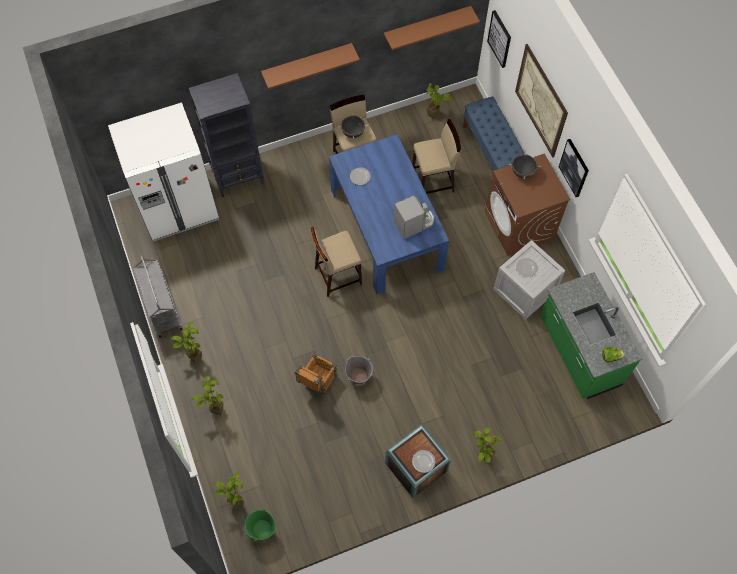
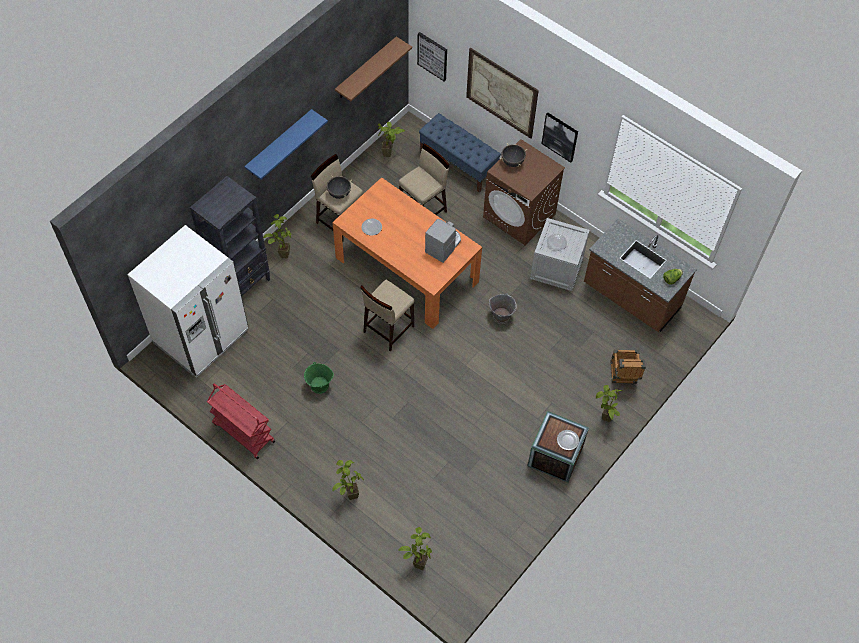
camera: 30 degrees left, 5 degrees down
(162, 308) = (243, 432): grey cart -> red cart
(194, 355) = (299, 458): potted plant -> potted plant (281, 253)
(262, 530) = (456, 575): green bucket -> green bucket (319, 386)
(307, 63) = (279, 143): brown shelf -> blue shelf
(317, 382) = (426, 427): crate -> crate (623, 376)
(359, 377) = (460, 405): grey bucket -> grey bucket (501, 316)
(386, 229) = (406, 269): blue dining table -> orange dining table
(578, 352) = (630, 298): green counter -> brown counter

